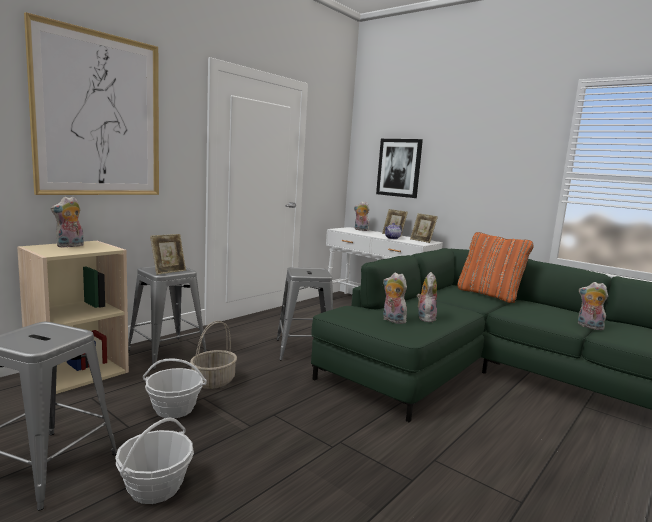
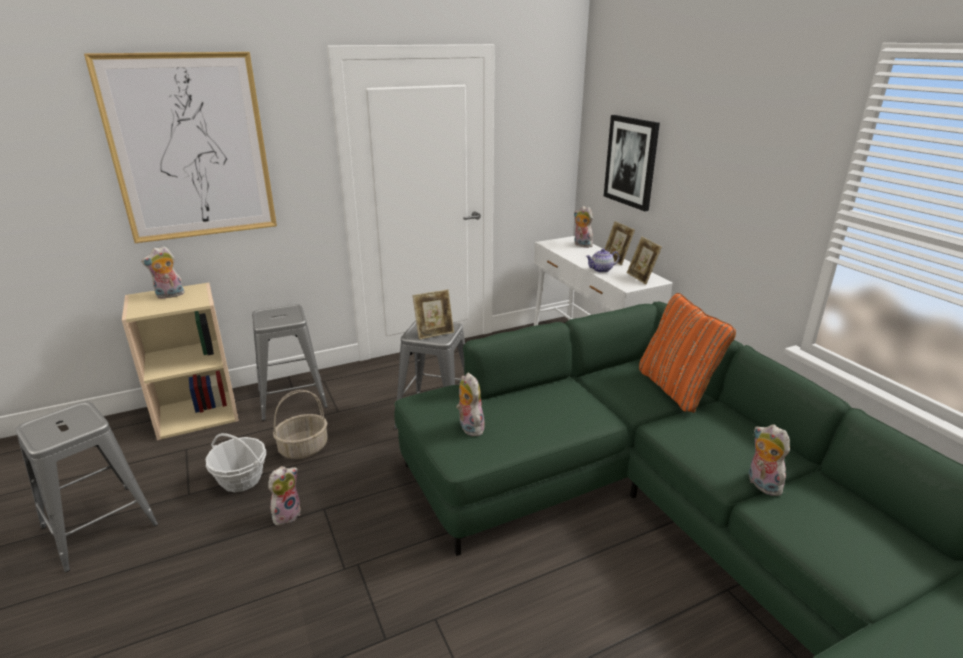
camera: 25 degrees right, 15 degrees up
(155, 487) = (157, 573): basket -> none
(168, 271) = (275, 320): picture frame -> picture frame (434, 333)
(425, 318) = (518, 428): plush toy -> plush toy (286, 514)

